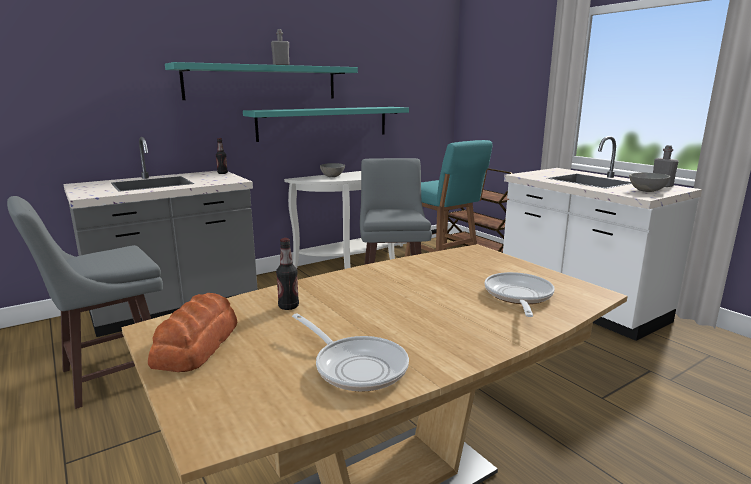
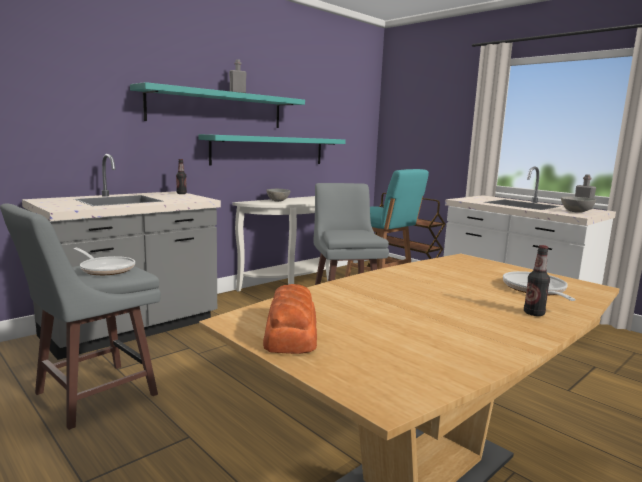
camera: 10 degrees left, 5 degrees down
(288, 306) = (345, 301): bottle -> bottle (534, 313)
(356, 366) = (455, 343): frying pan -> frying pan (105, 269)

